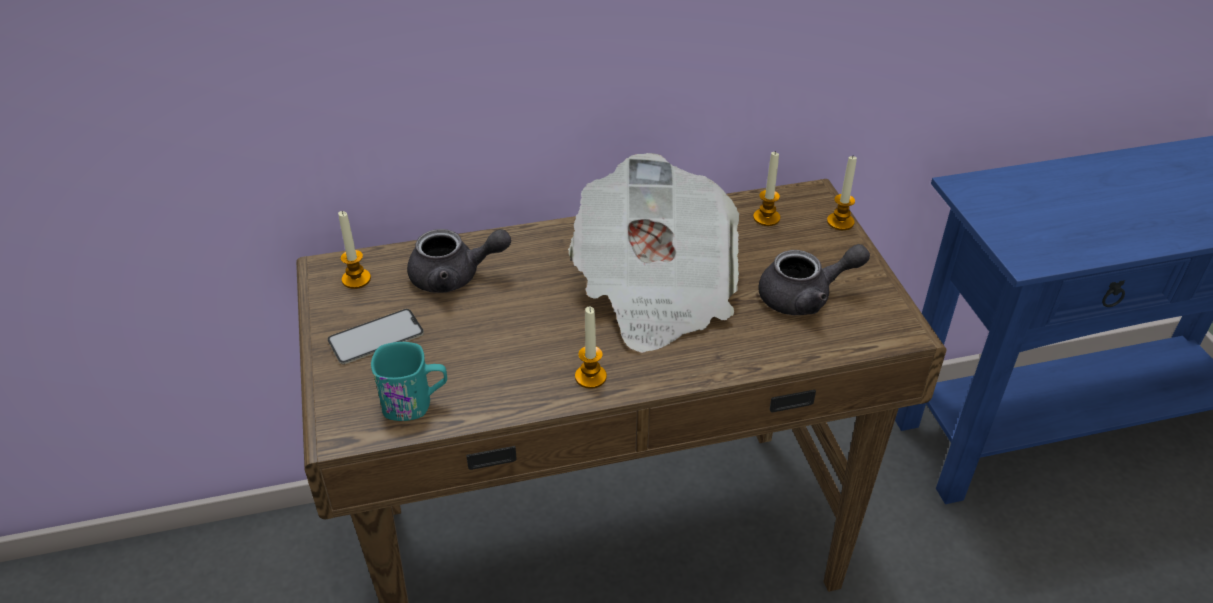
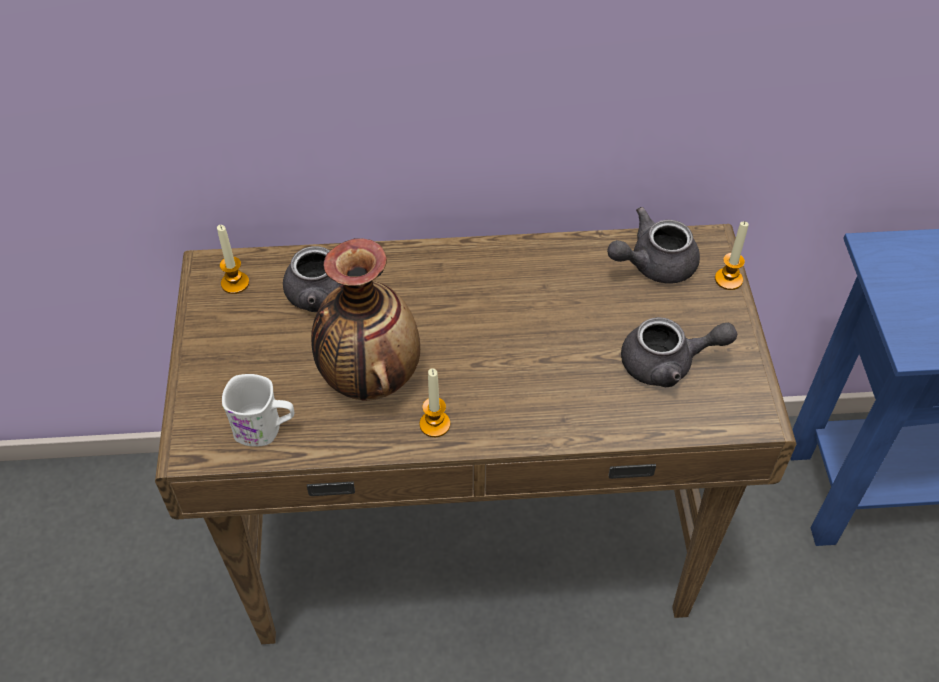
camera: 10 degrees right, 10 degrees up
(376, 337) = (242, 351): phone -> none
(415, 403) = (265, 428): turquoise mug -> white mug
(512, 343) = (368, 376): none -> vase
(654, 289) = (519, 334): newspaper -> none
(766, 218) = (653, 264): candle -> grey teapot

